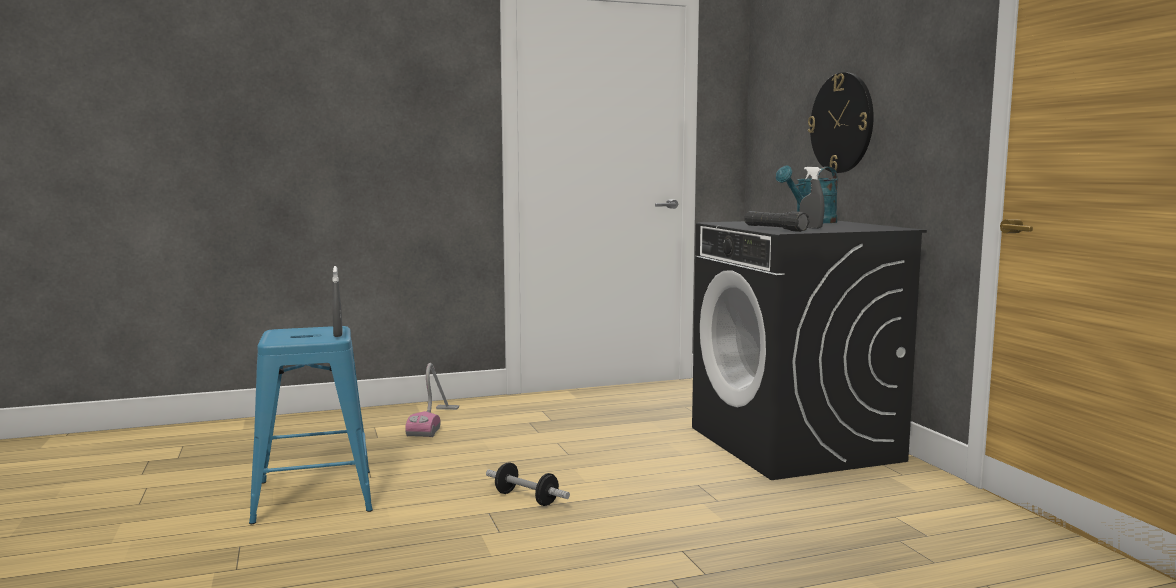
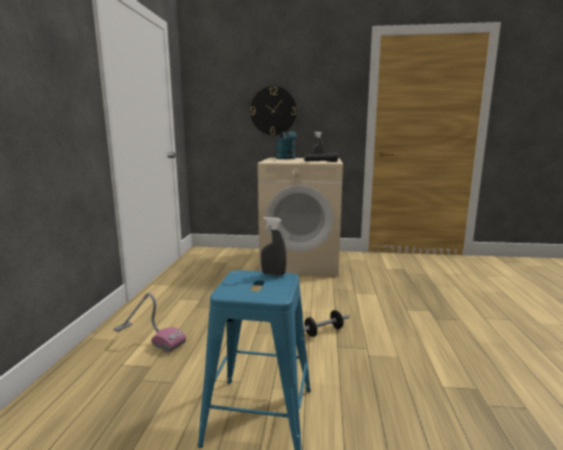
camera: 65 degrees left, 5 degrees up
(795, 444) = (301, 262): black washing machine -> beige washing machine

